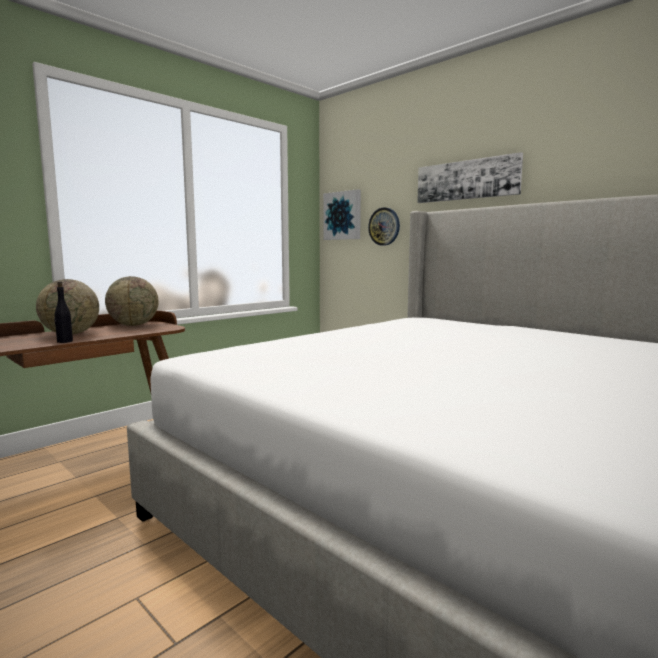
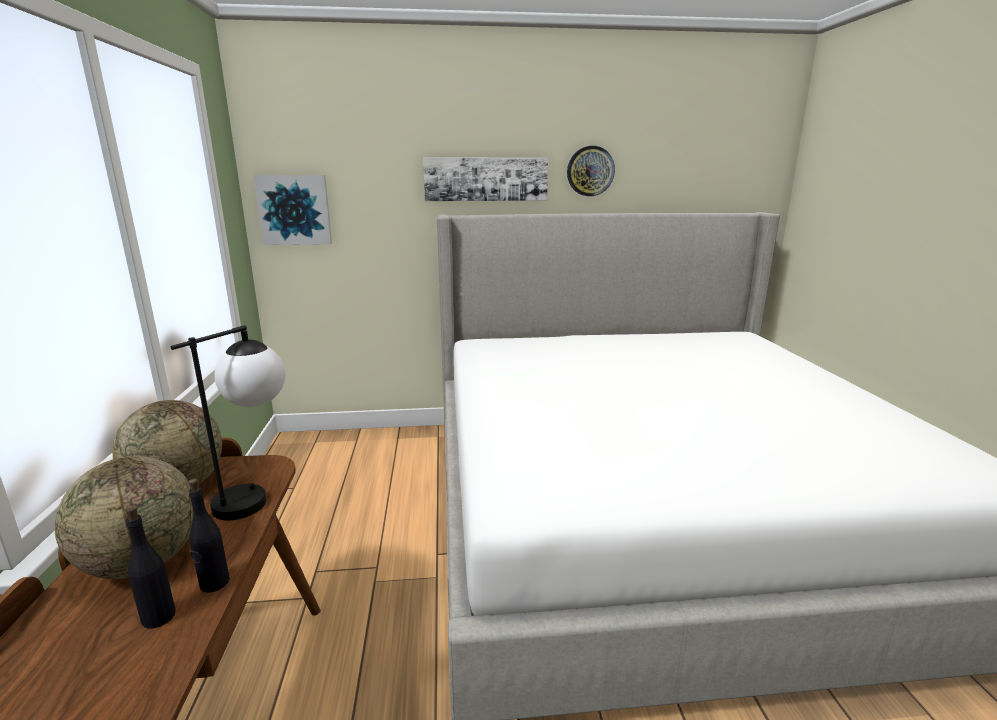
camera: 50 degrees left, 10 degrees up
(36, 342) = (159, 617): none -> black bottle
(142, 331) = (257, 494): none -> table lamp
(384, 226) = (372, 228): wall clock -> wall clock (590, 171)

